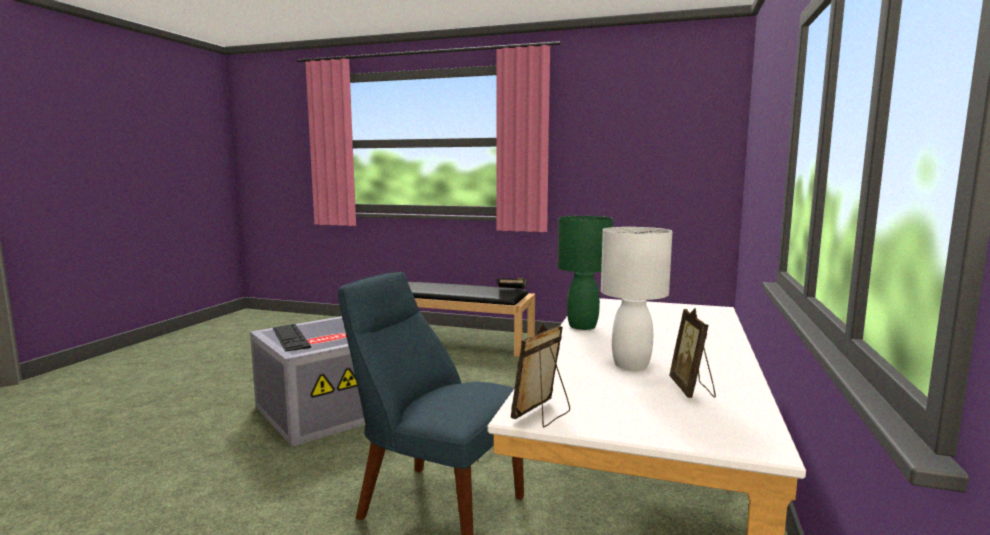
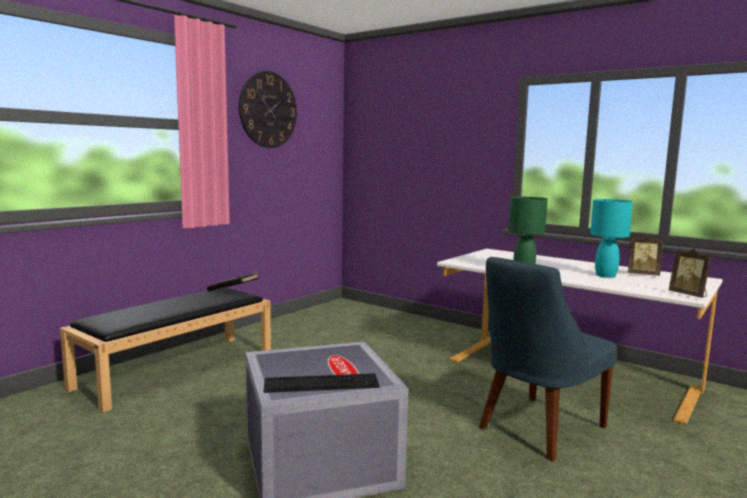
camera: 70 degrees left, 0 degrees up
(613, 119) = (268, 110): none -> wall clock
(631, 365) = (605, 275): white table lamp -> turquoise table lamp

